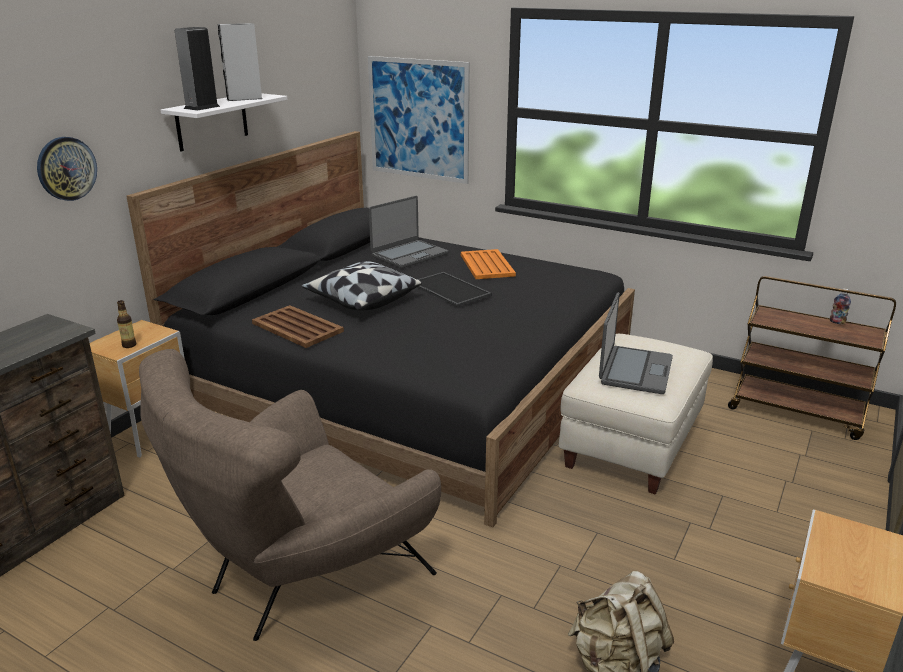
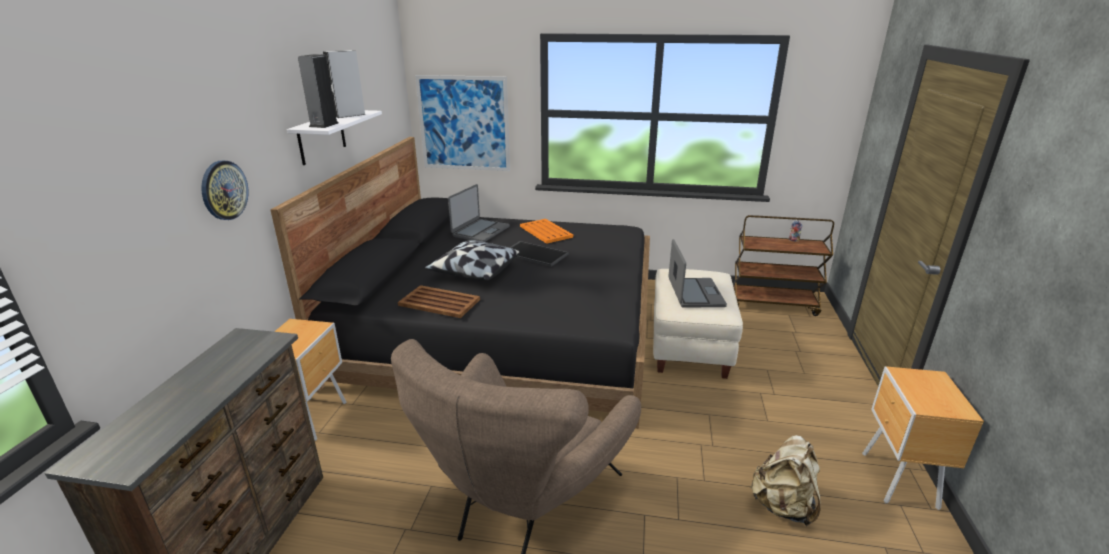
camera: 20 degrees left, 0 degrees up
(129, 345) = (297, 343): bottle -> none

